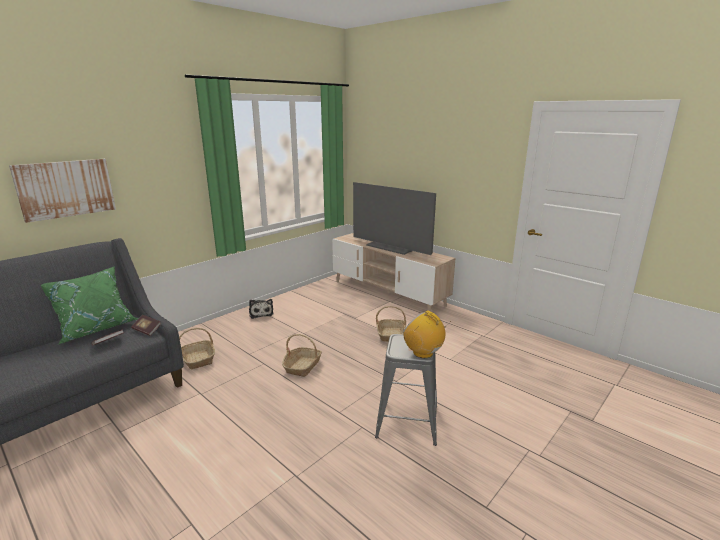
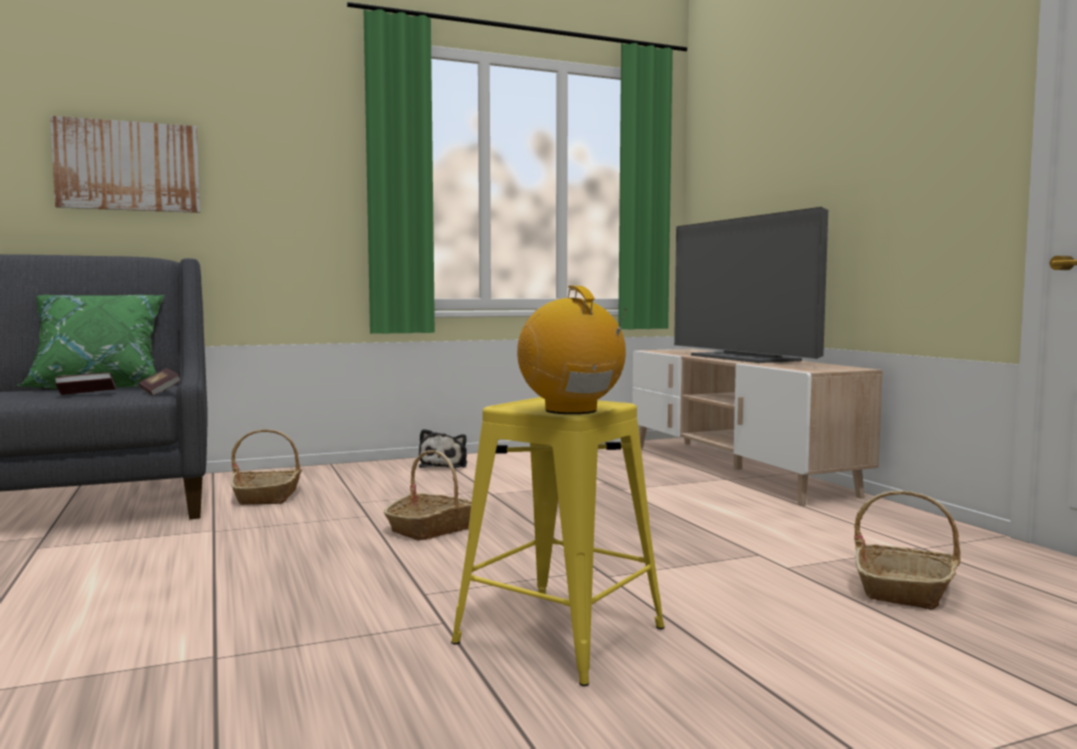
camera: 25 degrees right, 15 degrees down
(391, 334) = (676, 517): basket -> basket (906, 589)
(407, 421) = (560, 636): grey stool -> yellow stool

